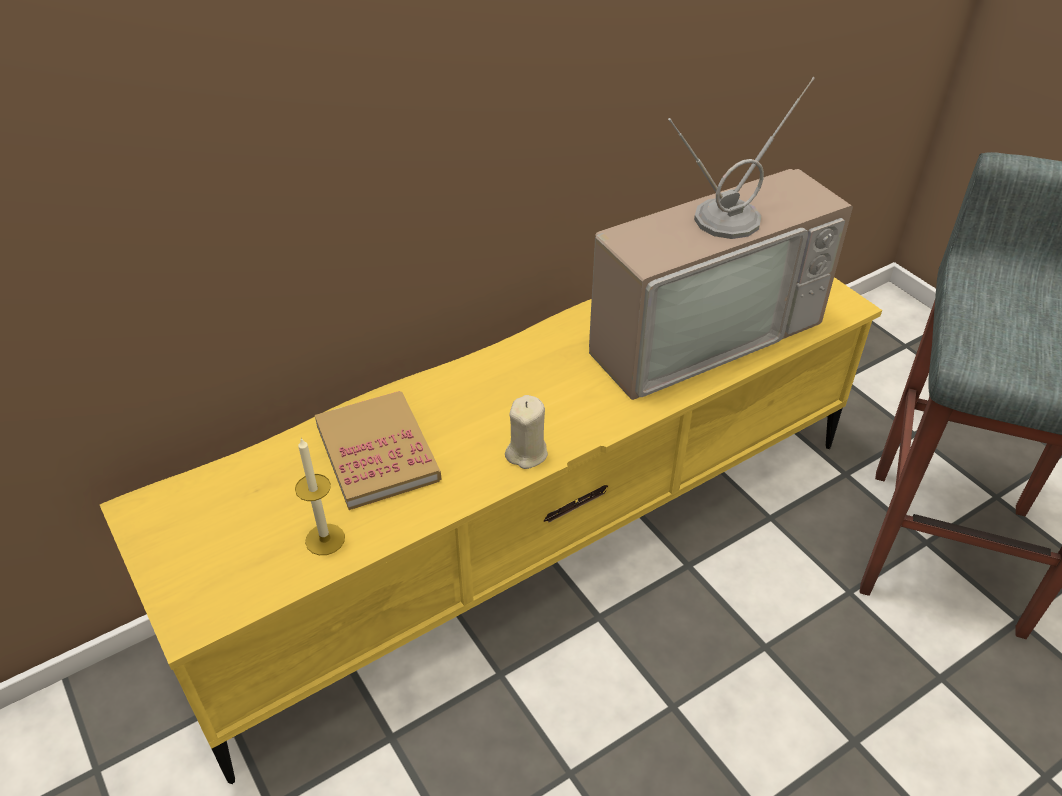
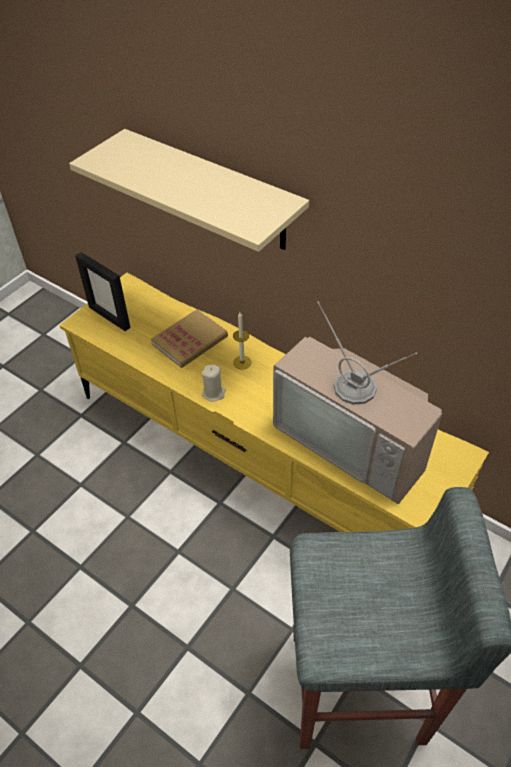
camera: 70 degrees right, 5 degrees up
(217, 560) = (110, 316): none -> picture frame
(289, 147) = (213, 191): none -> beige shelf
(325, 539) = (132, 343): candle -> candle (242, 362)

